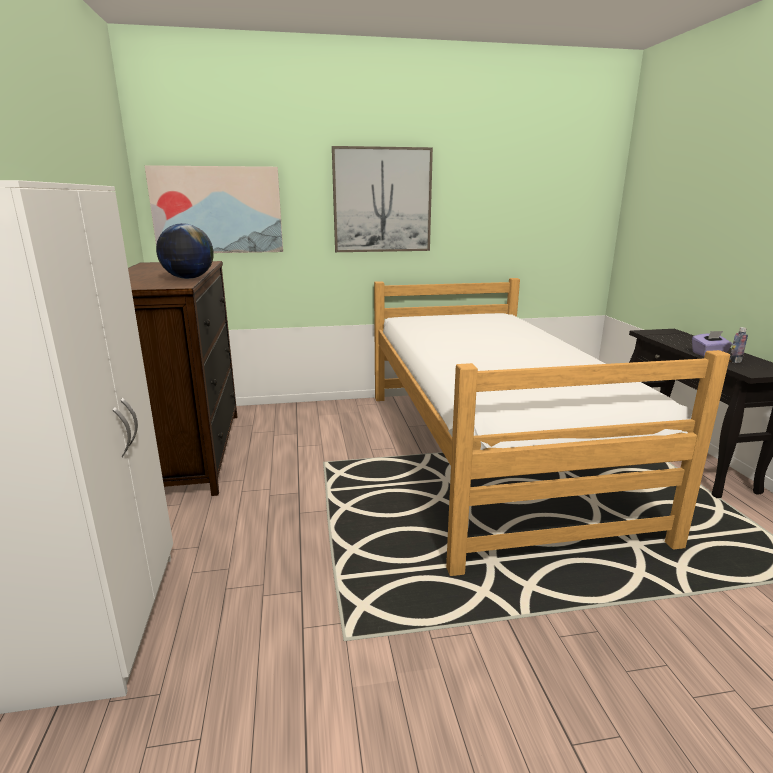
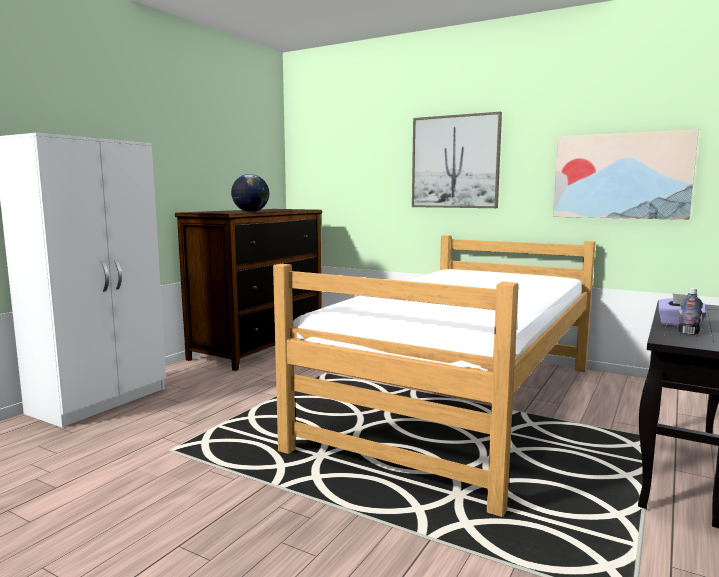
camera: 40 degrees right, 10 degrees down
(217, 210) = (332, 172): picture -> picture (621, 176)

